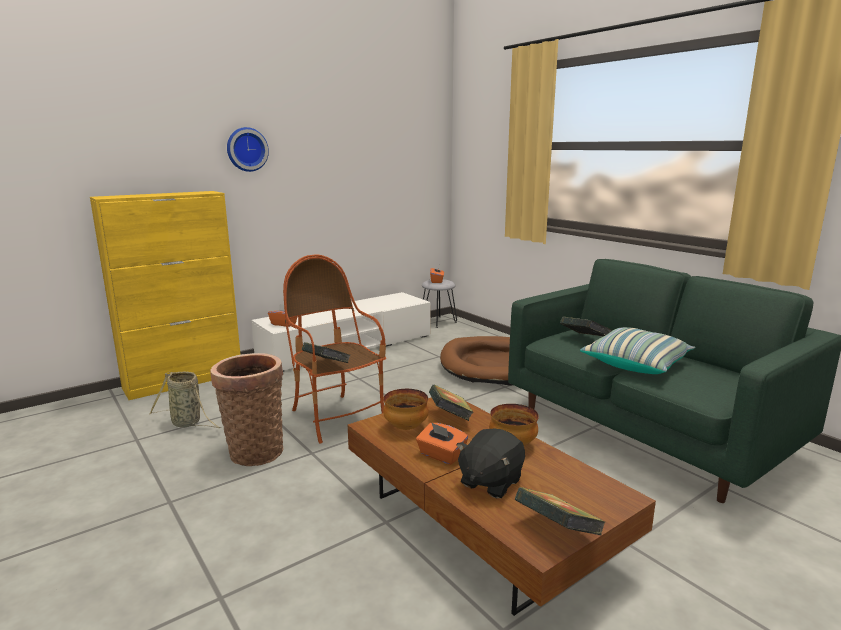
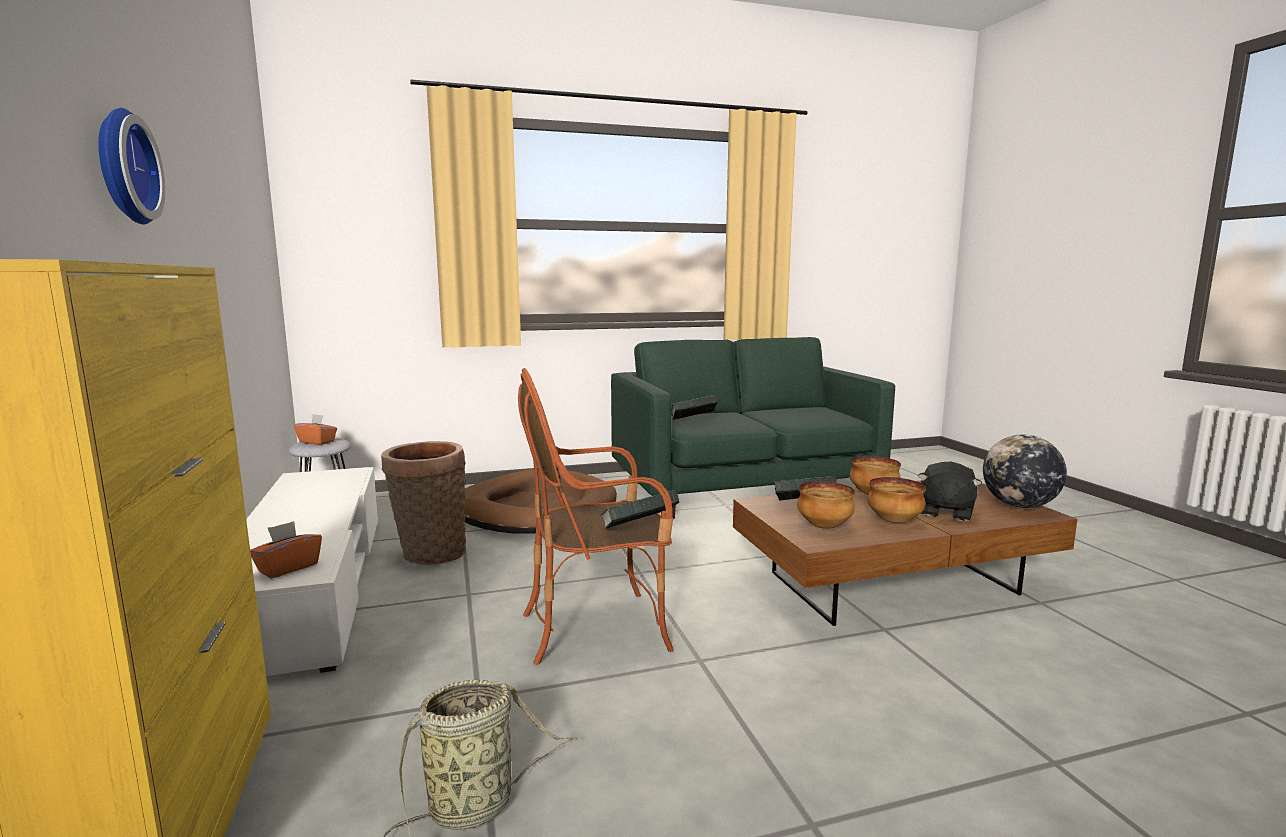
camera: 70 degrees left, 5 degrees down
(254, 450) = (663, 714): basket -> basket (430, 554)
(441, 455) = (894, 521): orange tissue box -> bowl
(490, 482) = (945, 512): black plush toy -> black plush toy turned 60 degrees clockwise
(557, 531) = (1019, 506): book -> globe
(636, 364) = (766, 421): pillow -> none

